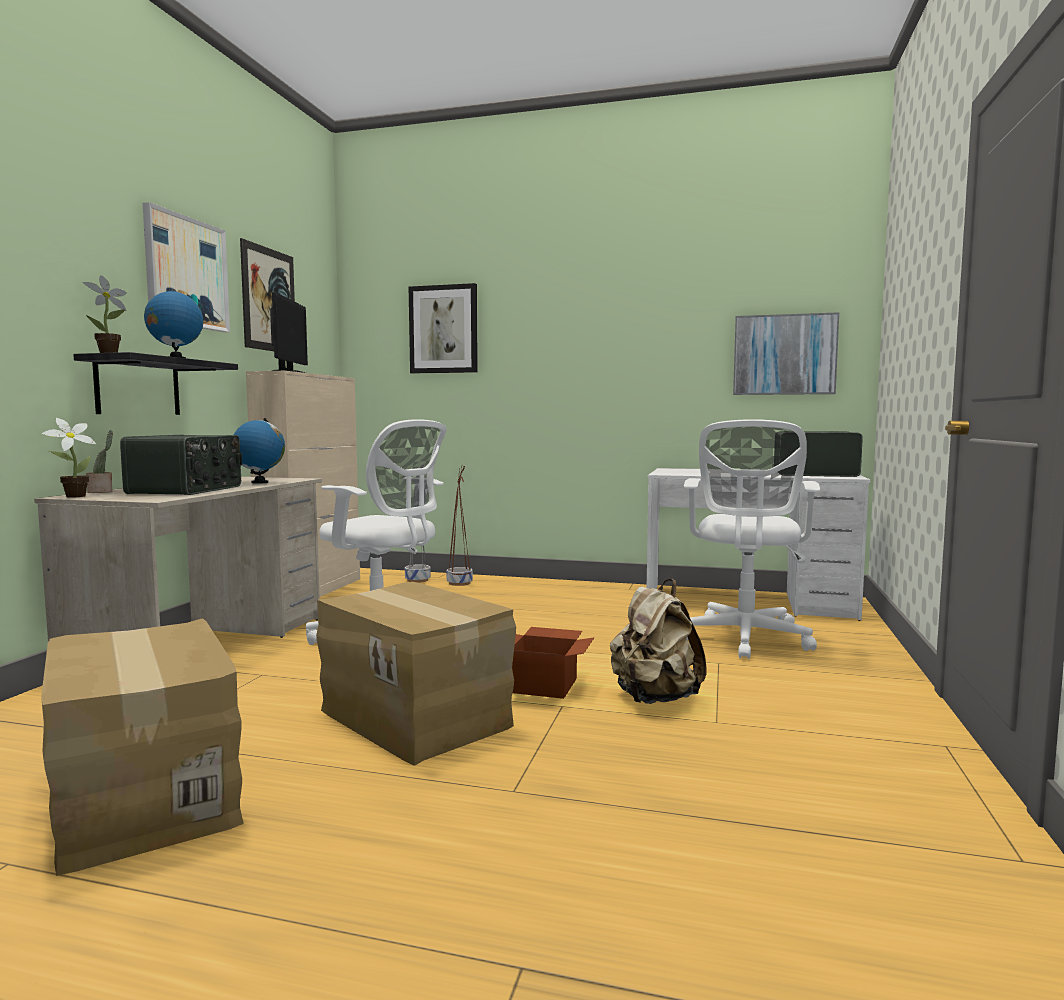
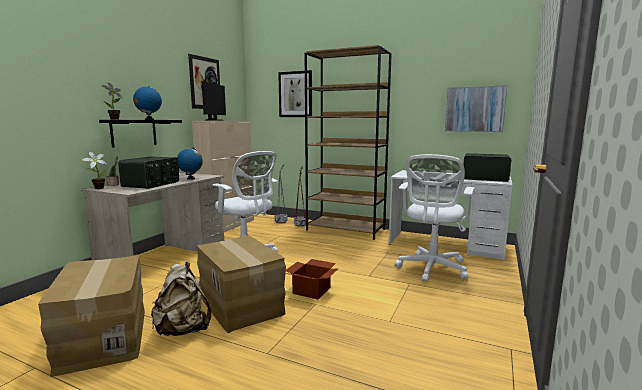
camera: 10 degrees right, 5 degrees up
(186, 272) = (158, 74): picture -> none
(553, 587) = (346, 229): none -> brown bookcase
(654, 698) = (364, 303): beige backpack -> beige backpack (183, 330)

